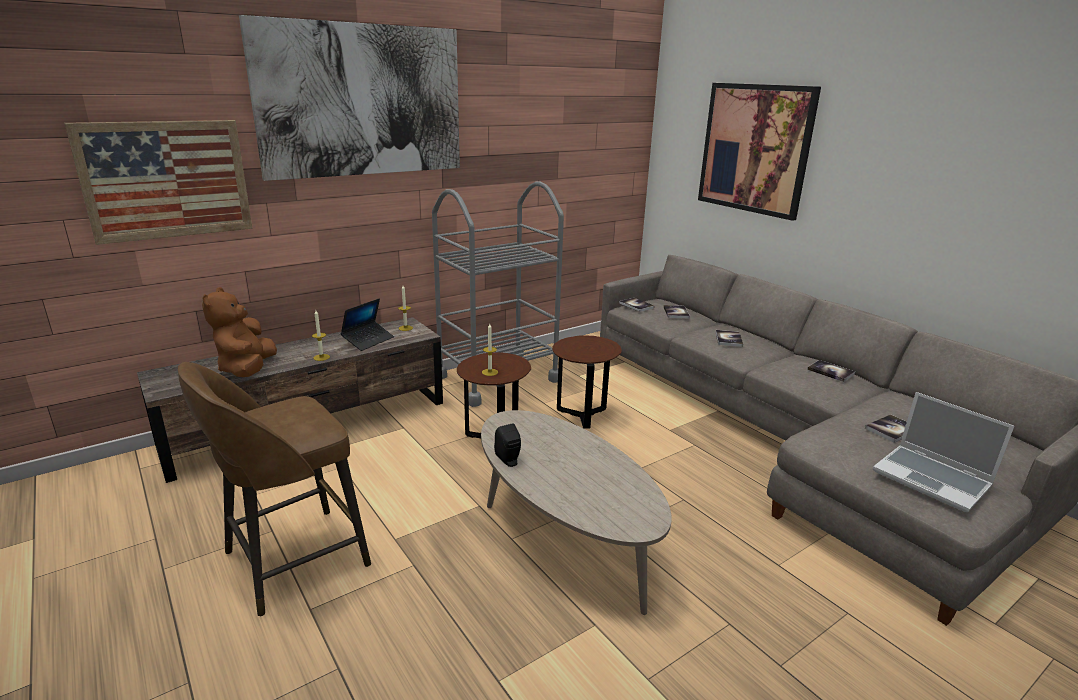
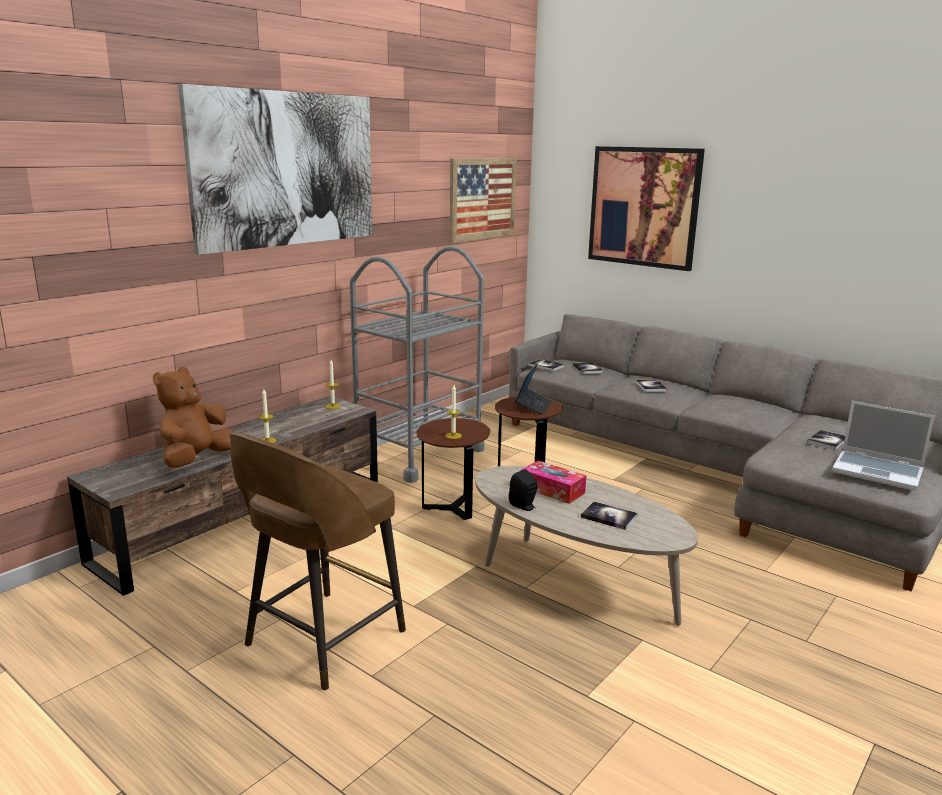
camera: 15 degrees left, 5 degrees down
(166, 180) = (104, 257): picture -> picture (482, 199)
(247, 369) = (196, 460): brown plush toy -> brown plush toy turned 45 degrees clockwise
(368, 340) = (303, 421): laptop -> laptop (533, 406)
(551, 445) = (552, 490): none -> tissue box
(830, 372) = (753, 404): book -> book (609, 517)

